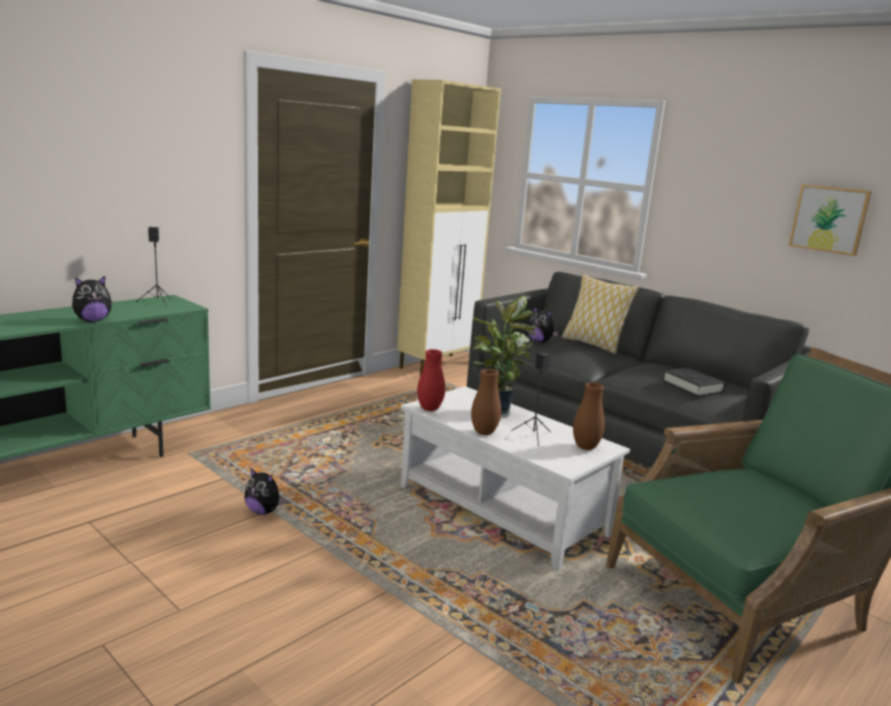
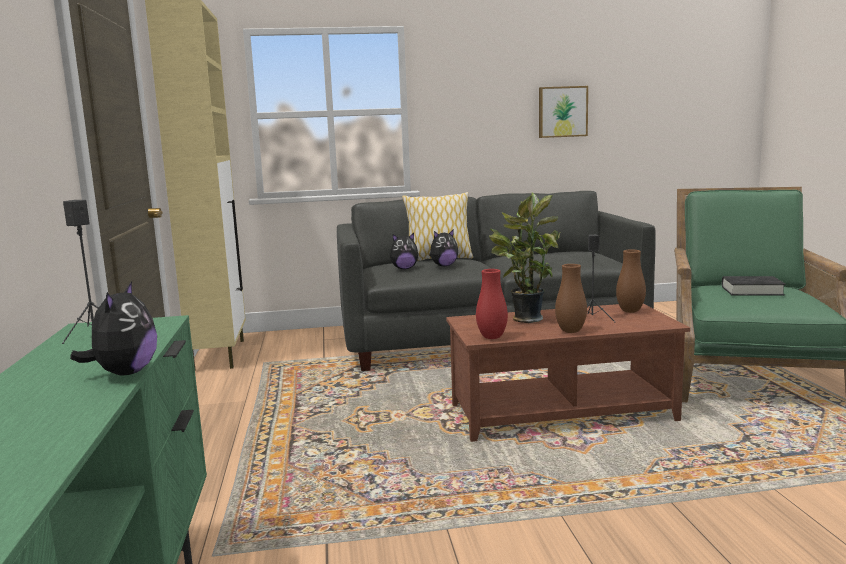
camera: 50 degrees left, 5 degrees down
(263, 511) = (447, 534): plush toy -> plush toy (443, 266)
(502, 510) = (561, 412): white coffee table -> brown coffee table
(692, 386) = (570, 257): black book -> black book (752, 291)

